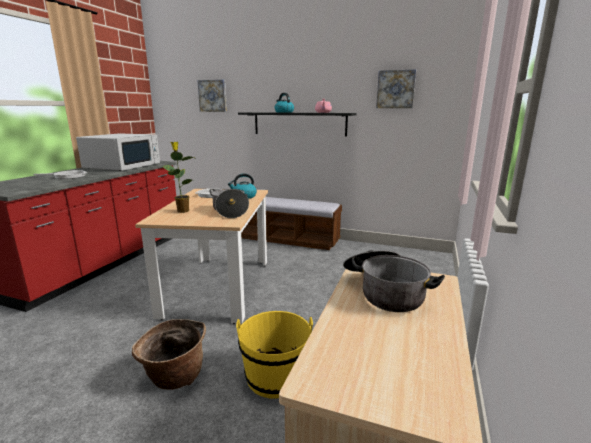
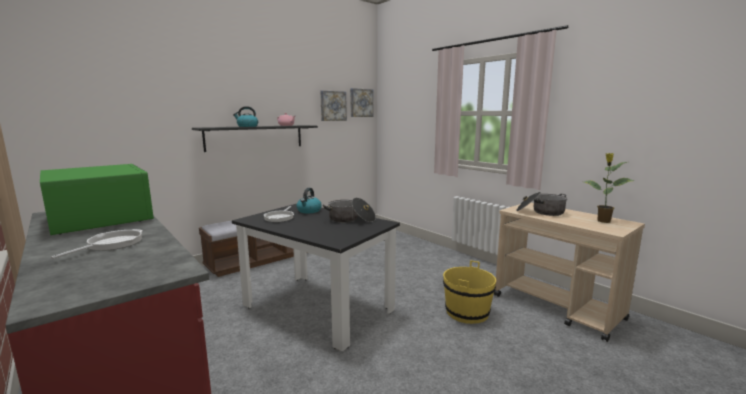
camera: 60 degrees left, 5 degrees down
(123, 166) = (101, 218): white microwave -> green microwave
(174, 377) = (443, 352): basket -> none
(182, 211) = (322, 231): potted plant -> potted plant (603, 221)
(213, 96) = (133, 107): picture -> picture (361, 103)
(218, 287) = (318, 308): beige dining table -> black dining table

